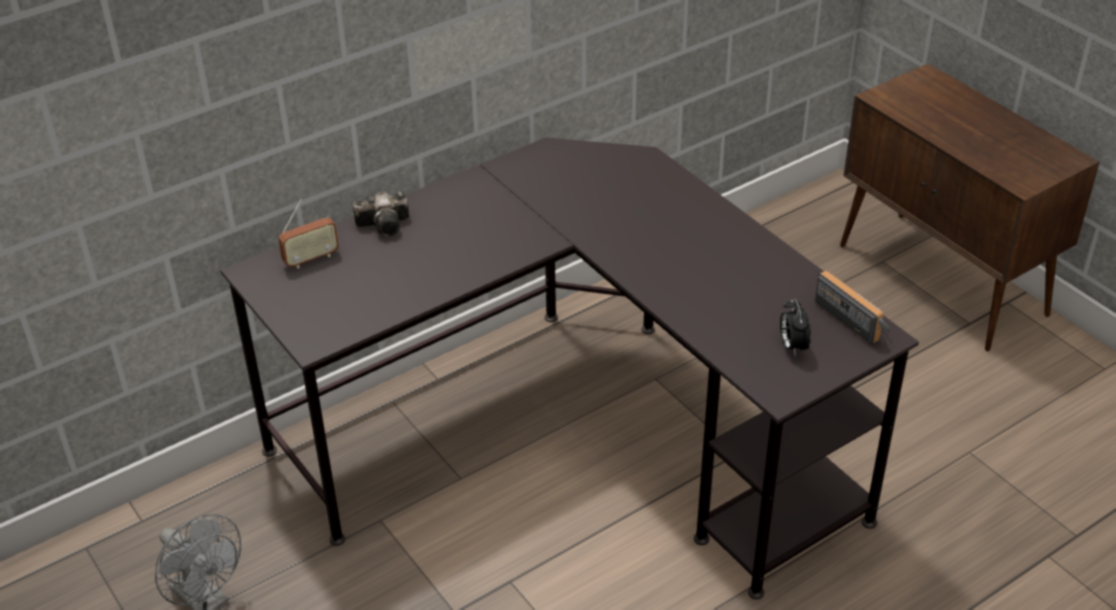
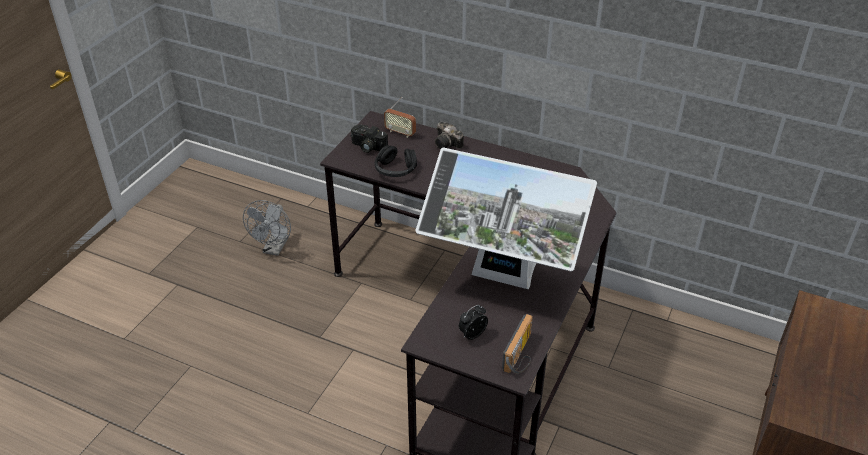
camera: 60 degrees right, 0 degrees up
(313, 303) = (367, 147): none -> camera
(397, 295) = (395, 170): none -> black headphones
(710, 284) = (501, 280): none -> monitor

